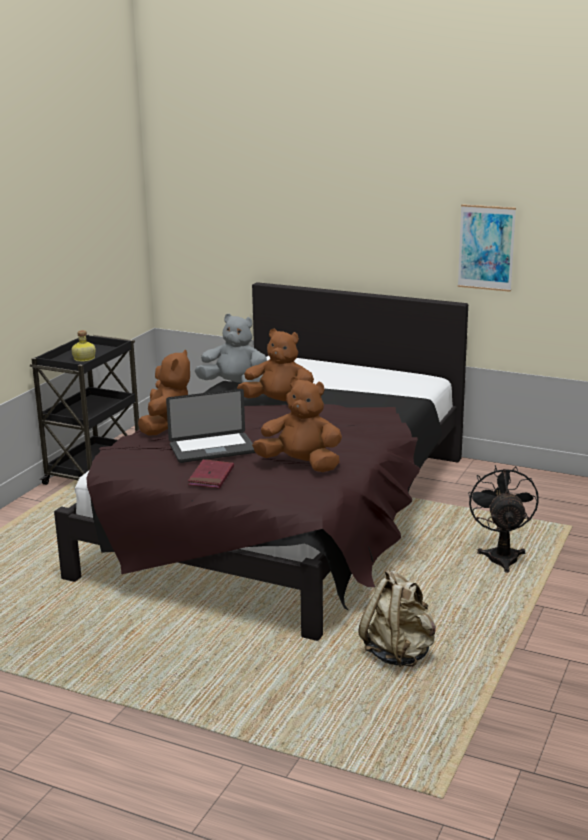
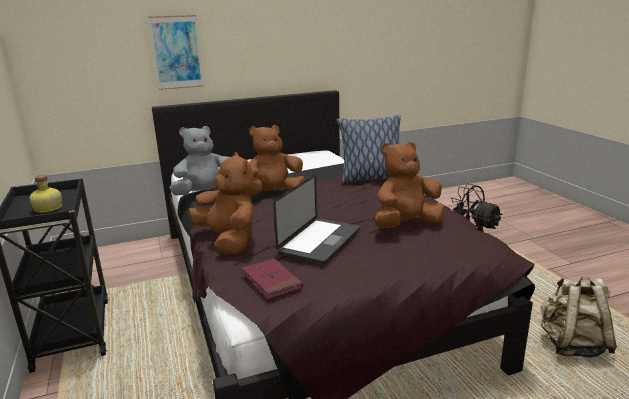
camera: 45 degrees left, 0 degrees up
(211, 477) = (376, 263): red book -> red book (272, 281)
(383, 419) = (370, 178): none -> pillow
(486, 247) = (343, 45): picture -> picture (177, 52)

